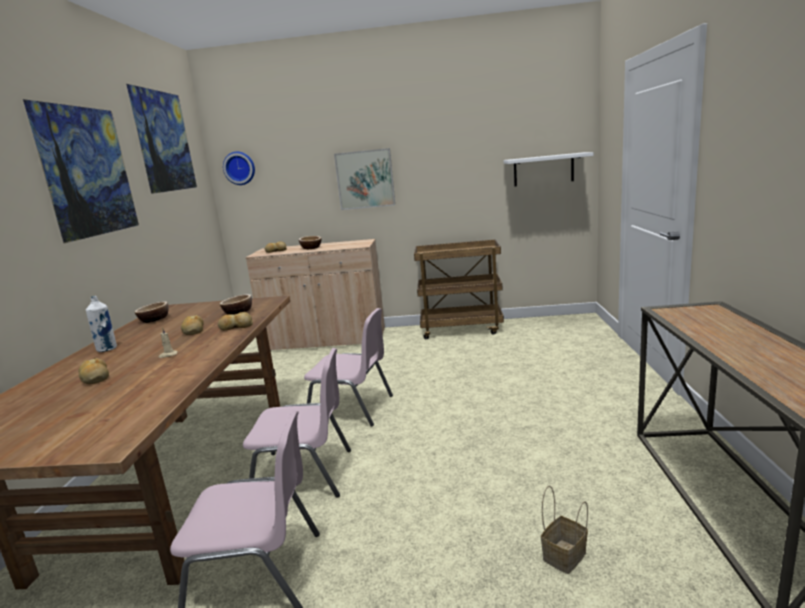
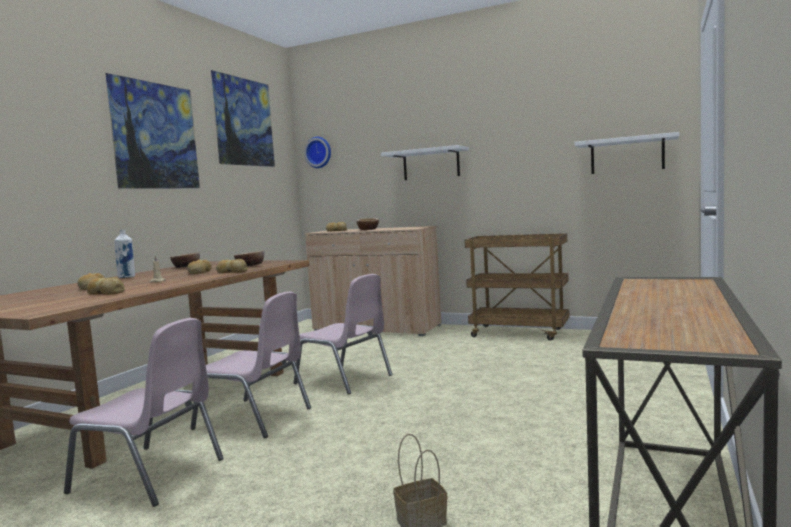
camera: 20 degrees right, 10 degrees down
(137, 388) = (105, 293): none -> bread
(365, 179) = (431, 164): picture -> white shelf

